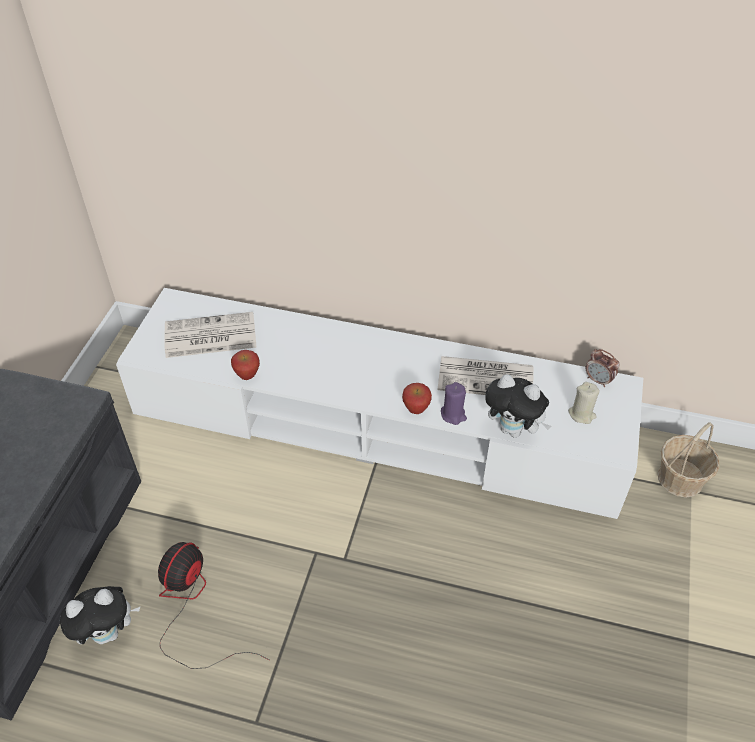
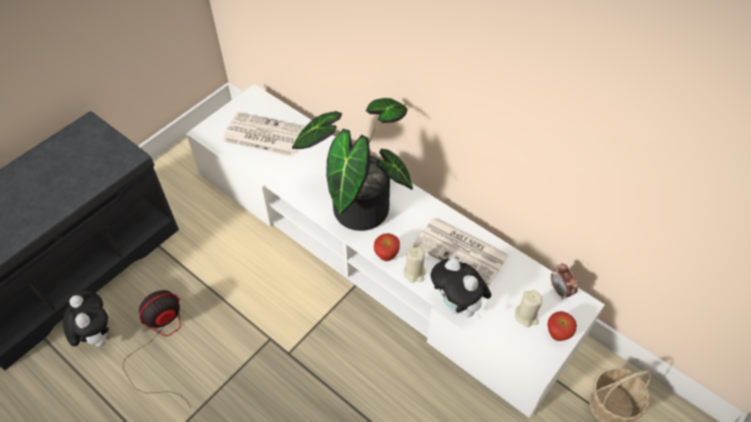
camera: 25 degrees right, 5 degrees up
(108, 632) = (97, 335): plush toy -> plush toy turned 120 degrees counterclockwise
(247, 376) = (273, 178): apple -> apple (557, 335)
(355, 370) = (357, 204): none -> potted plant
(453, 415) = (414, 272): purple candle -> beige candle

